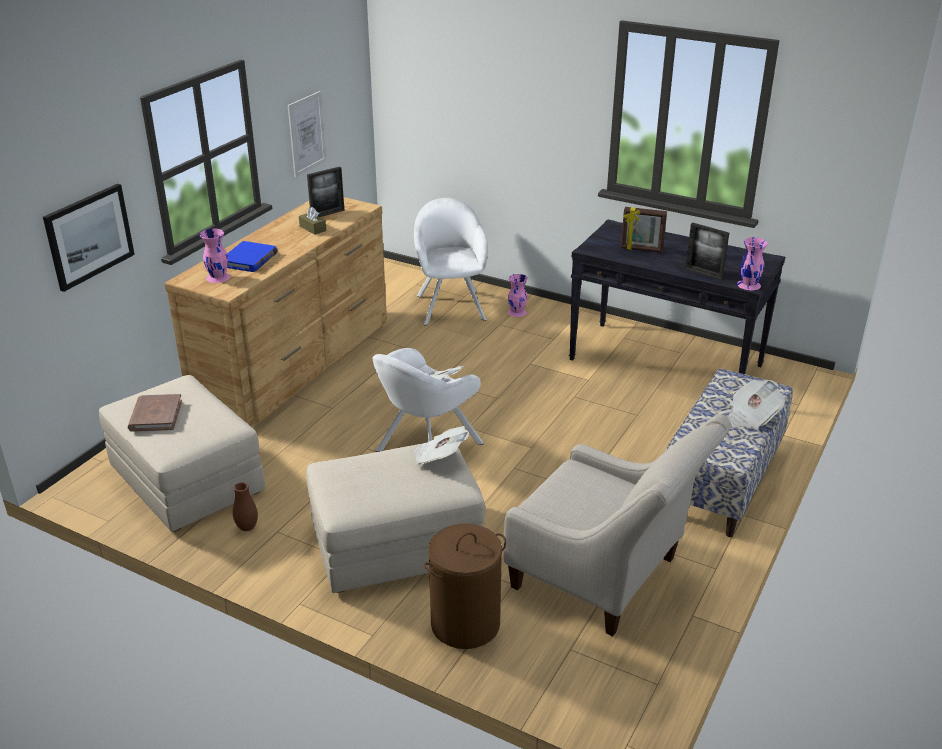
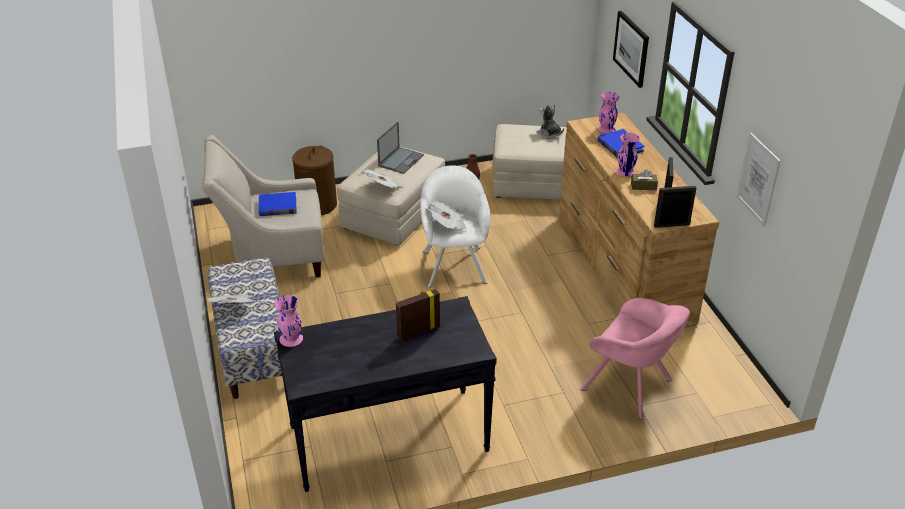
camera: 135 degrees right, 5 degrees up
(155, 415) = (549, 134): brown book -> plush toy
(363, 482) = (401, 160): none -> laptop
(450, 305) = (631, 387): white armchair -> pink armchair
(517, 312) = (571, 417): pink vase -> pink vase (625, 171)
(592, 506) = (277, 206): none -> blue book
(703, 273) = (339, 331): picture frame -> picture frame (671, 225)

